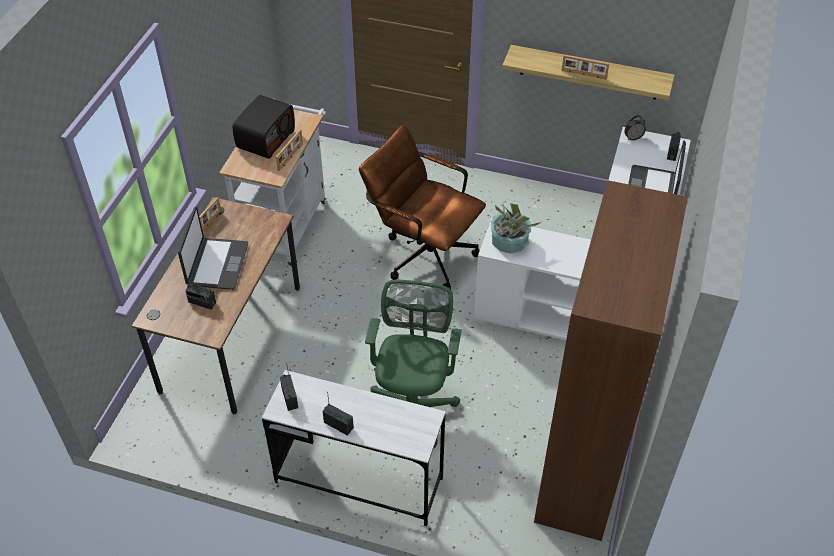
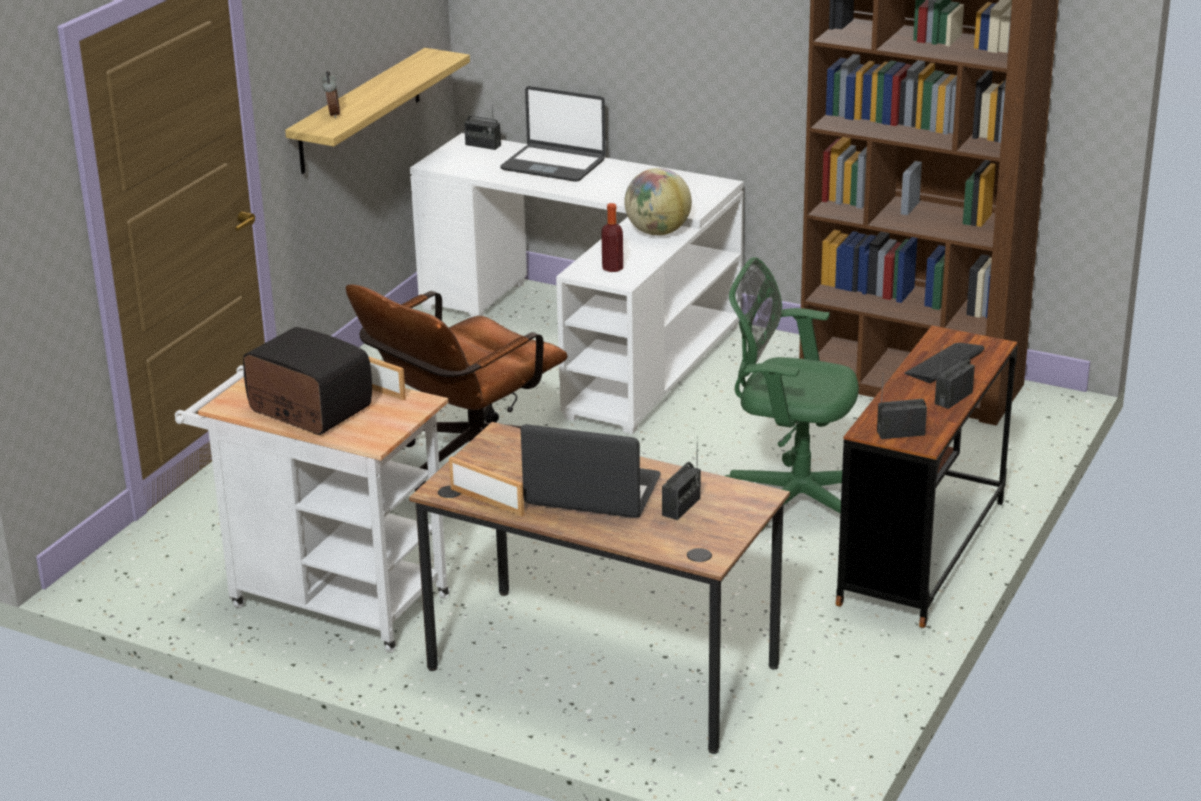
camera: 80 degrees left, 20 degrees down
(358, 481) = (923, 552): white desk -> brown desk
(387, 419) = (944, 363): none -> keyboard
(509, 242) = (612, 268): potted plant -> bottle
(571, 257) = (657, 232): none -> globe
(583, 75) = (393, 93): picture frame -> none
(633, 137) = (438, 163): alarm clock -> alarm clock (332, 114)

